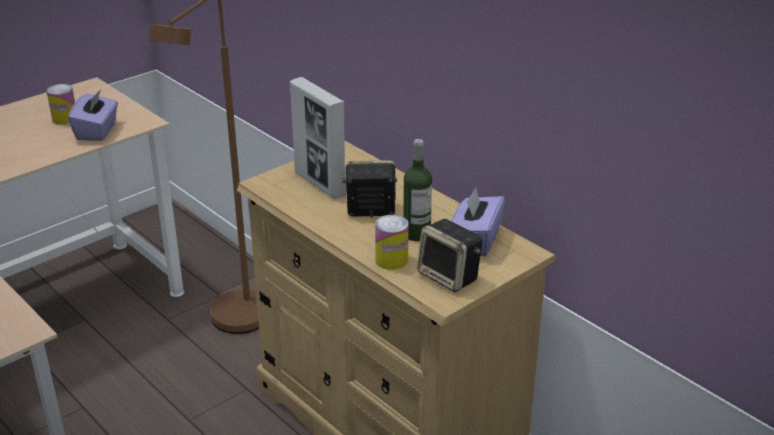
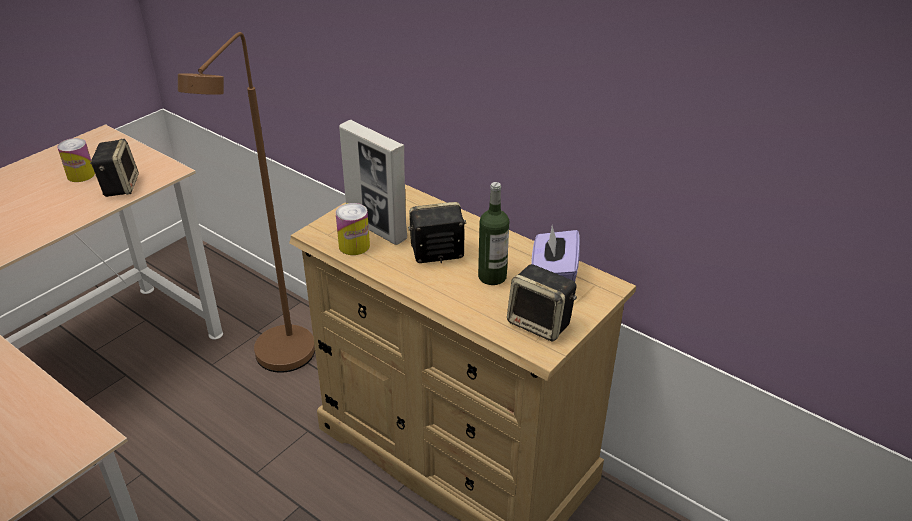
camera: 10 degrees left, 5 degrees up
(97, 131) = (119, 186): purple tissue box -> speaker
(391, 260) = (475, 310): can -> can (354, 246)

